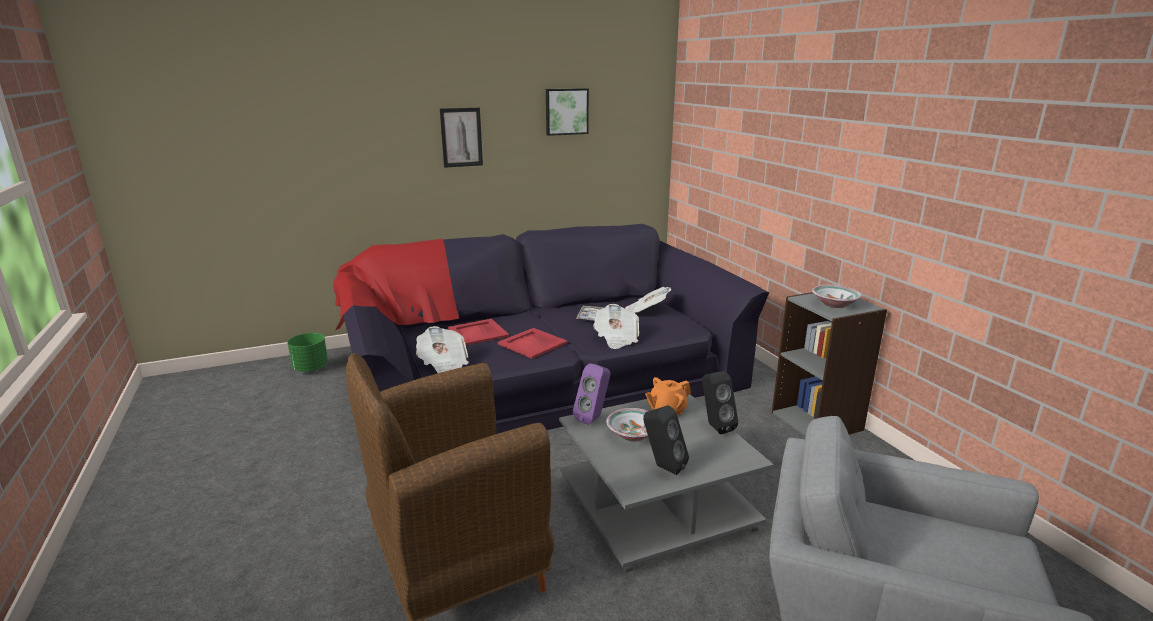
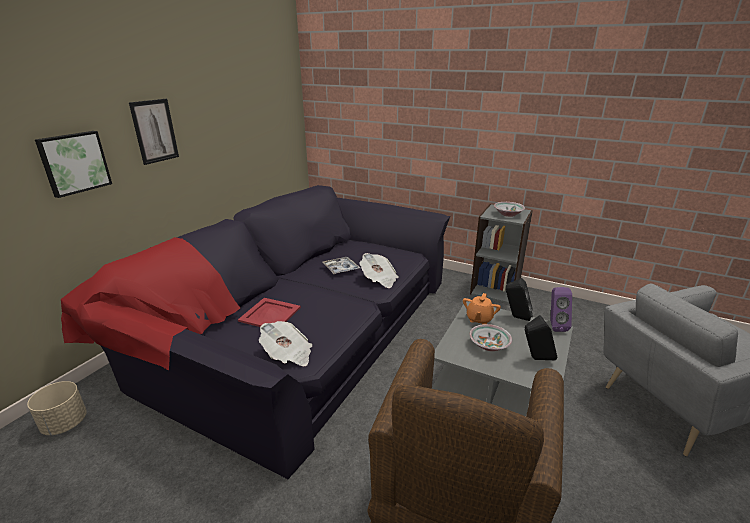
camera: 40 degrees left, 5 degrees up
(311, 369) = (65, 424): green planter -> beige planter
(533, 343) = (330, 306): red tray -> none
(566, 111) = (235, 97): picture -> picture (74, 163)
(593, 418) = (451, 346): purple speaker -> purple speaker (554, 326)
(646, 311) = (364, 252): newspaper -> none

